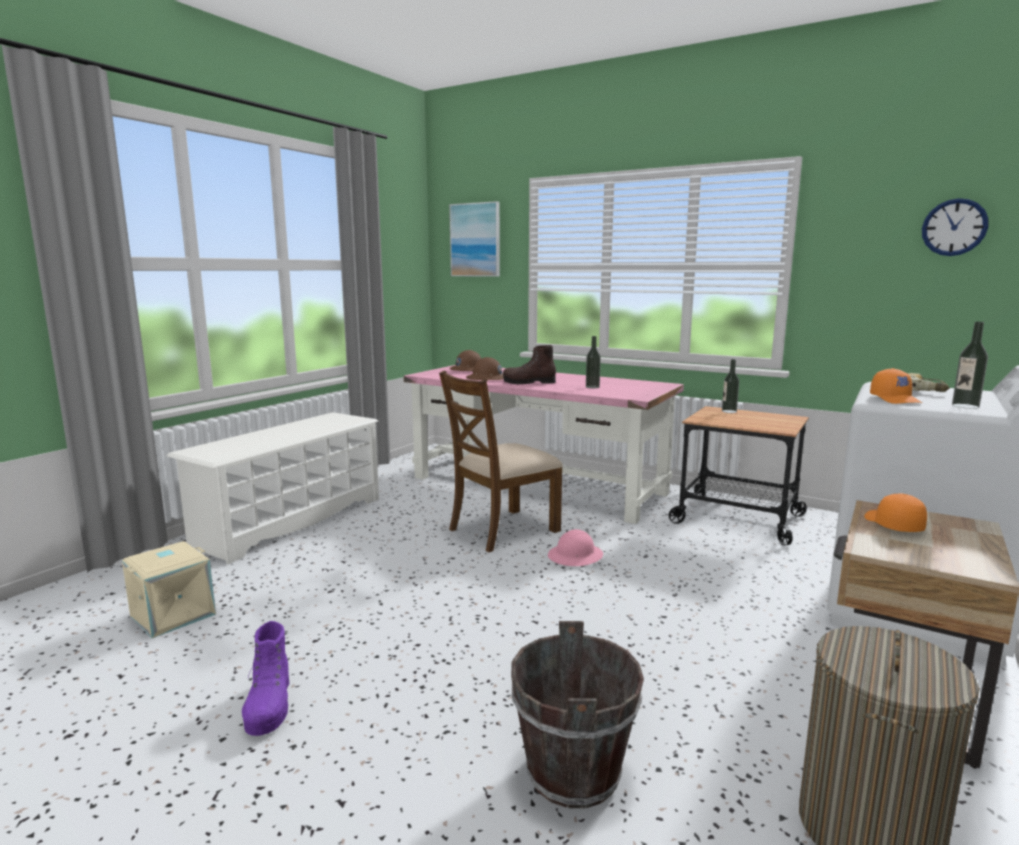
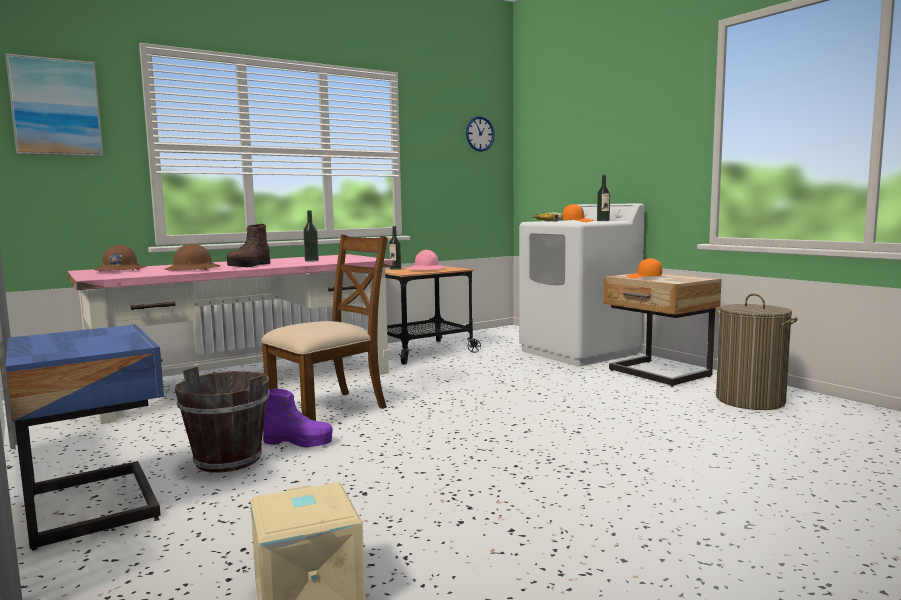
camera: 65 degrees left, 5 degrees down
(269, 706) = (579, 535): purple boot -> purple boot (299, 442)
(290, 521) = (97, 504): white shoe rack -> blue nightstand
(502, 530) = (329, 409): brown chair -> brown chair turned 120 degrees counterclockwise
(574, 773) = (700, 443): brown bucket -> brown bucket (229, 460)
(575, 556) = (421, 397): pink hard hat -> pink hard hat (427, 269)

